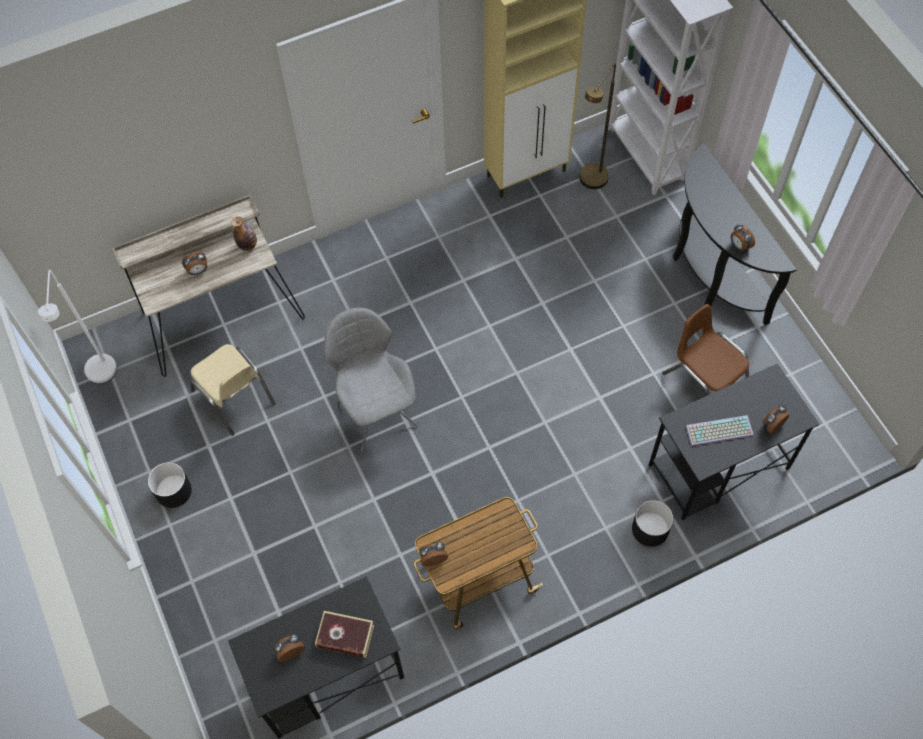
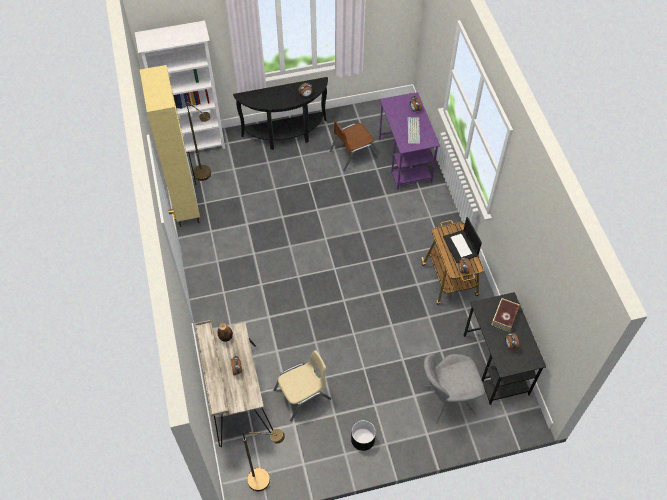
camera: 80 degrees left, 5 degrees down
(102, 378) = (265, 479): white floor lamp -> brown floor lamp
(376, 411) = (333, 314): grey chair -> grey chair (447, 400)
(483, 549) = (461, 246): none -> laptop
(650, 529) = (434, 197): black planter -> none
(718, 467) = (405, 161): black desk -> purple desk

